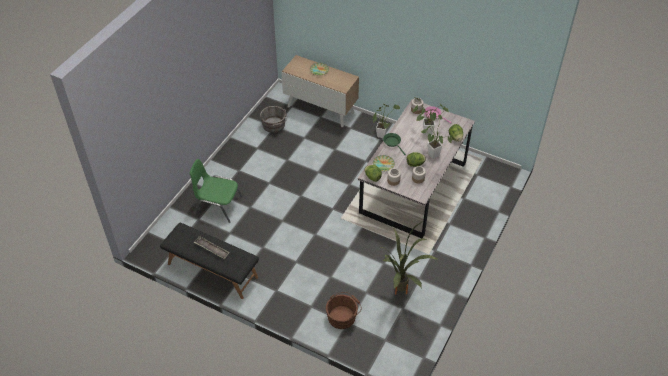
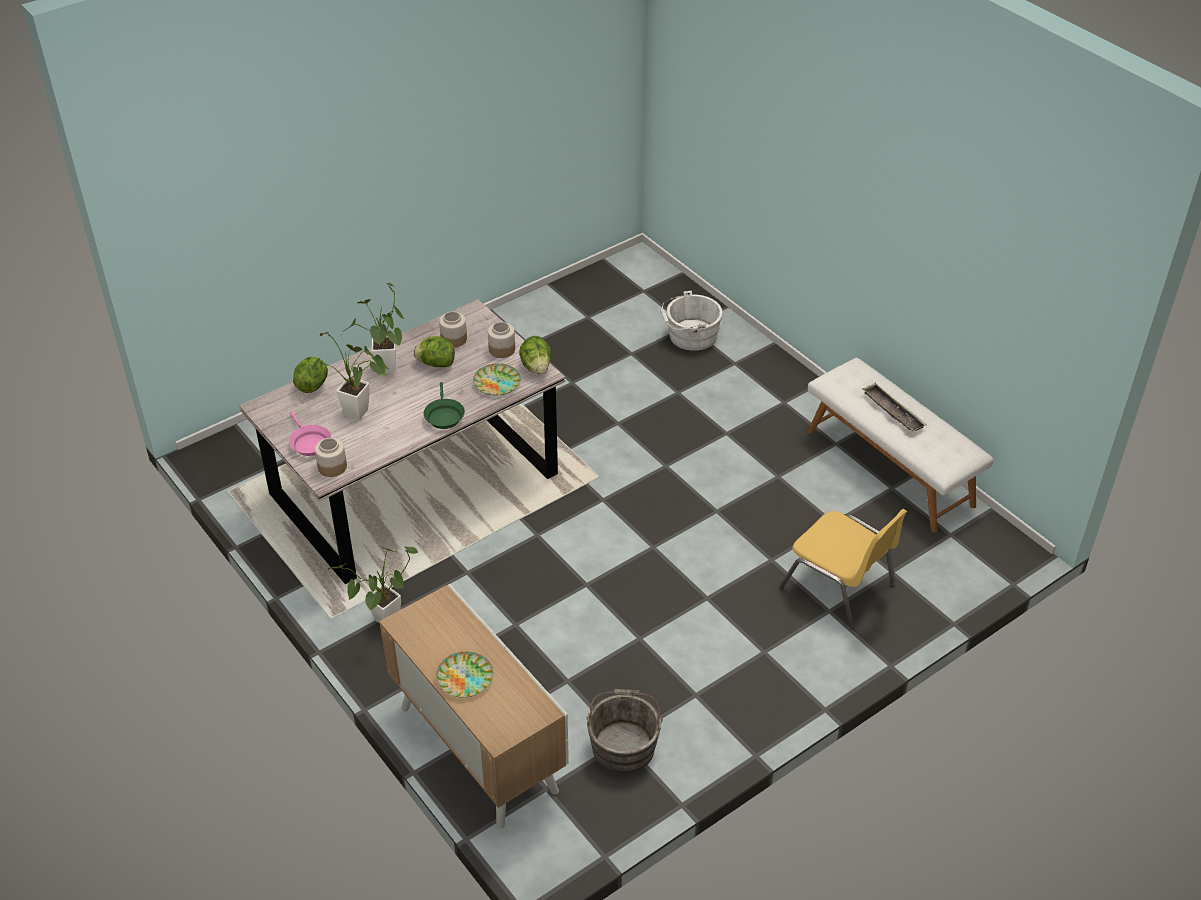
camera: 155 degrees left, 5 degrees down
(212, 271) = (890, 467): black bench -> white bench
(218, 205) = (839, 587): green chair -> yellow chair
(343, 316) = (690, 336): brown bucket -> white bucket
(399, 293) = (578, 336): potted plant -> none

